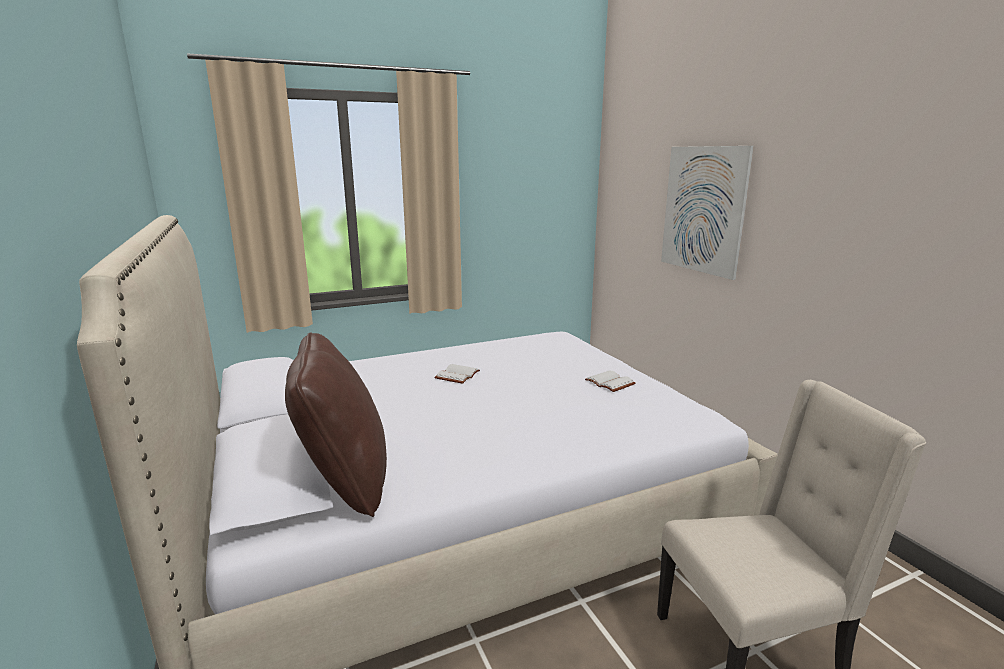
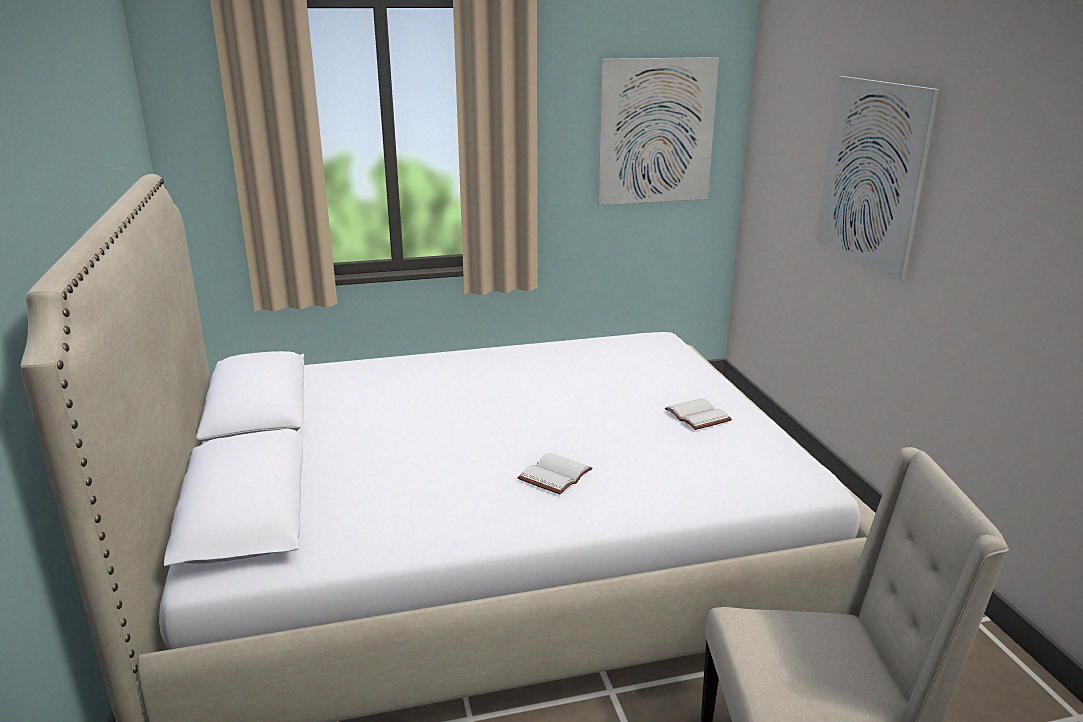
camera: 10 degrees right, 5 degrees up
(345, 481) = (325, 518): brown pillow -> none
(457, 375) = (500, 389): white book -> white book (554, 474)
(539, 194) = (656, 131): none -> picture

